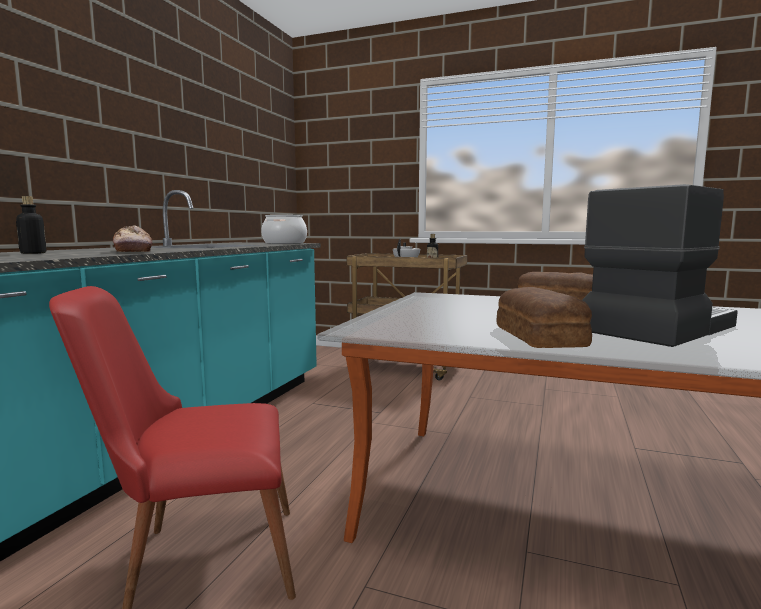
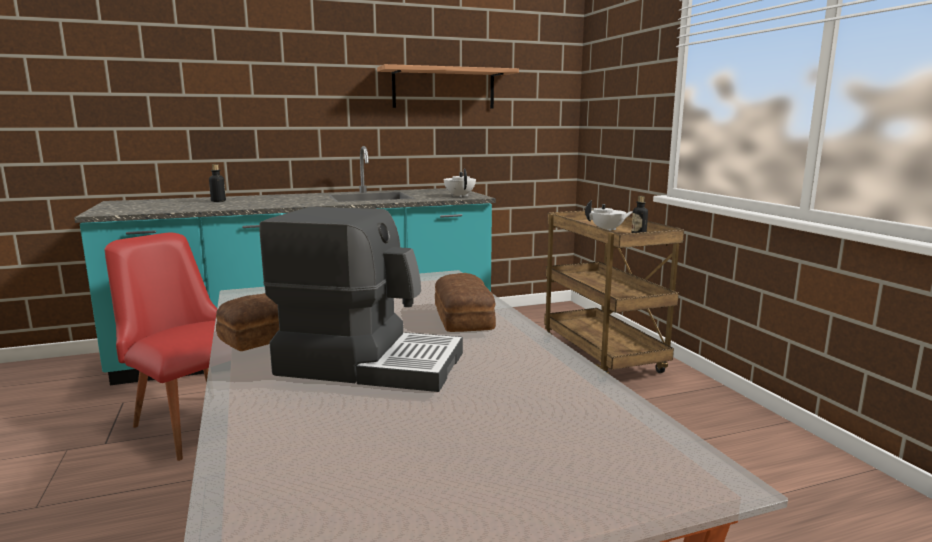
camera: 50 degrees right, 5 degrees up
(133, 251) = (265, 204): bread -> none
(215, 140) = (444, 88): none -> shelf
(284, 243) = (460, 196): cooking pot -> white teapot

